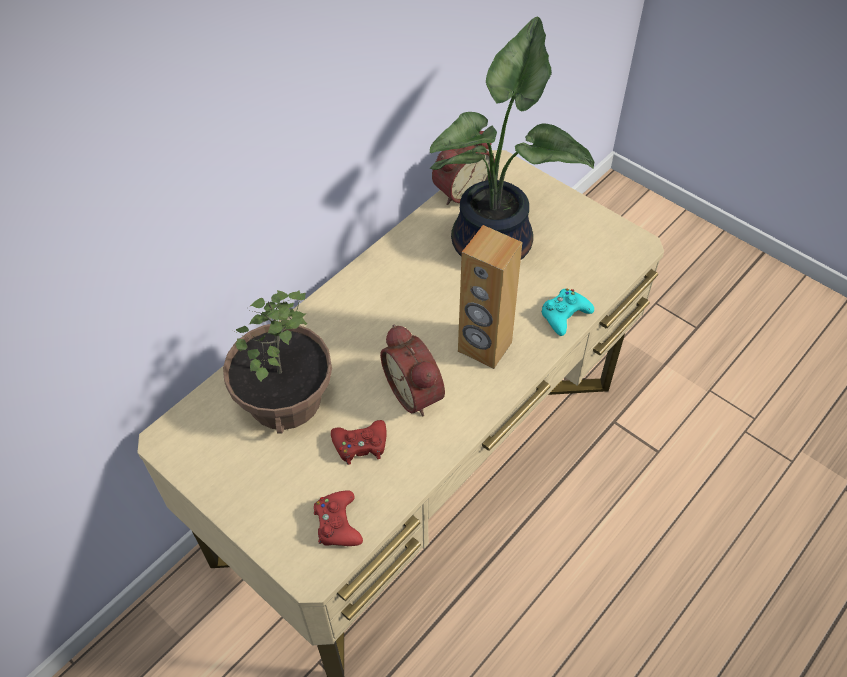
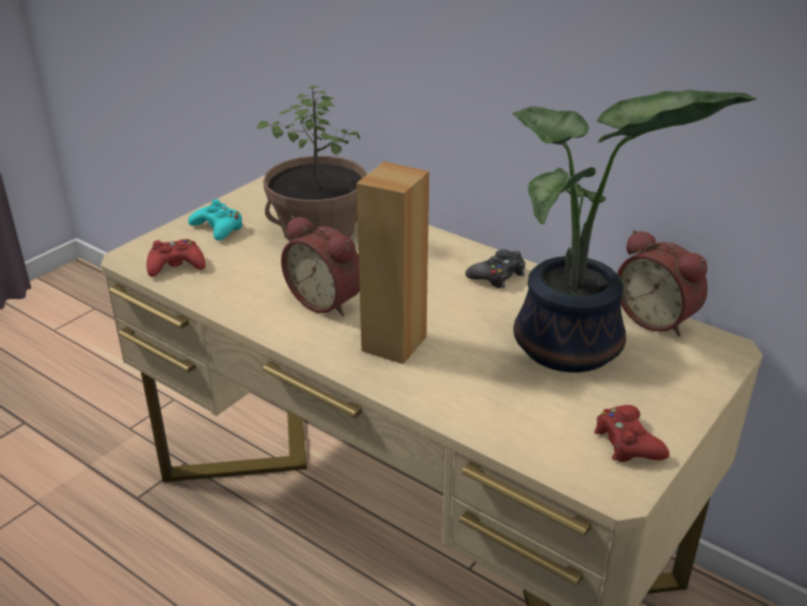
camera: 85 degrees right, 20 degrees down
(360, 445) = (261, 272): red game controller -> red game controller (627, 442)
(390, 271) = (497, 275): none -> black game controller
(416, 391) = (327, 300): alarm clock -> alarm clock turned 105 degrees counterclockwise
(564, 315) = (456, 408): turquoise game controller -> turquoise game controller (218, 228)

